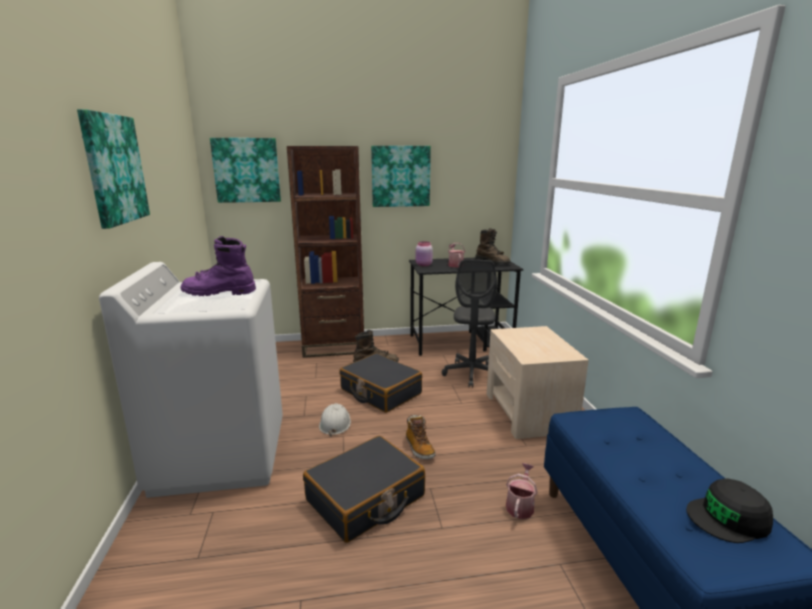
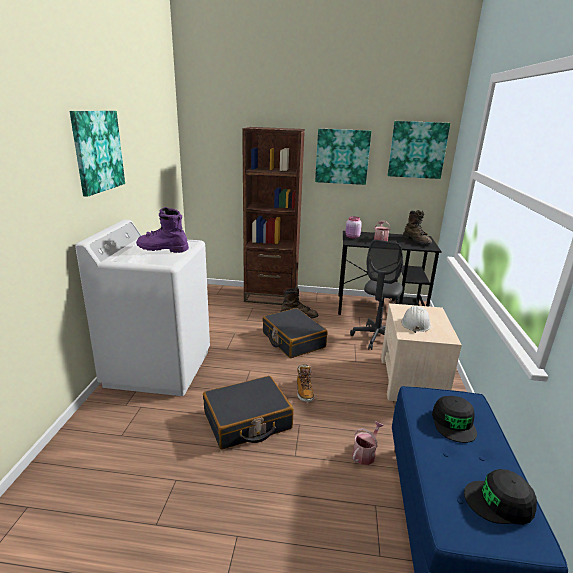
camera: 15 degrees right, 5 degrees up
(246, 170) = (215, 145): picture -> picture (417, 150)
(335, 423) = (247, 359): white hard hat -> white hard hat (415, 323)
(630, 442) = (454, 423): none -> black cap

